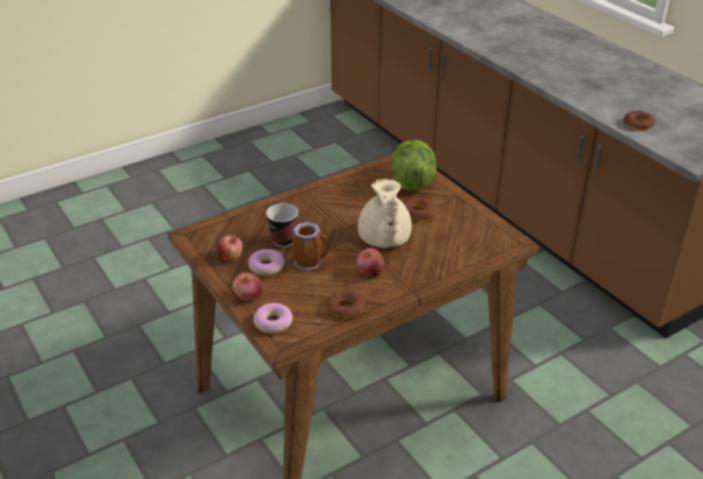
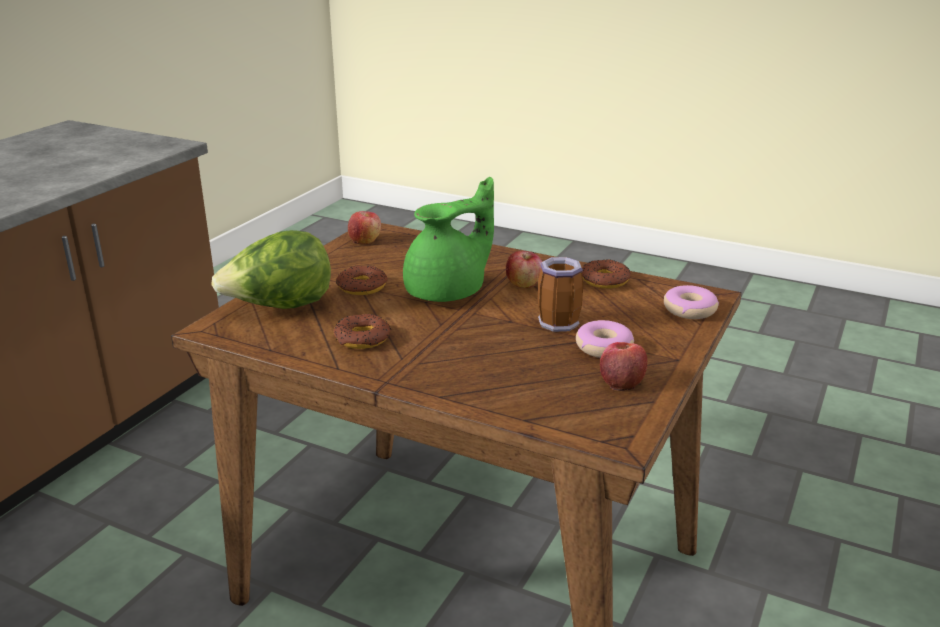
camera: 120 degrees left, 10 degrees down
(248, 296) = (673, 339): apple -> apple (365, 240)
(283, 240) = (533, 354): cup -> none
(384, 239) = (448, 292): beige teapot -> green teapot
(638, 124) = (88, 169): donut -> donut (362, 338)

